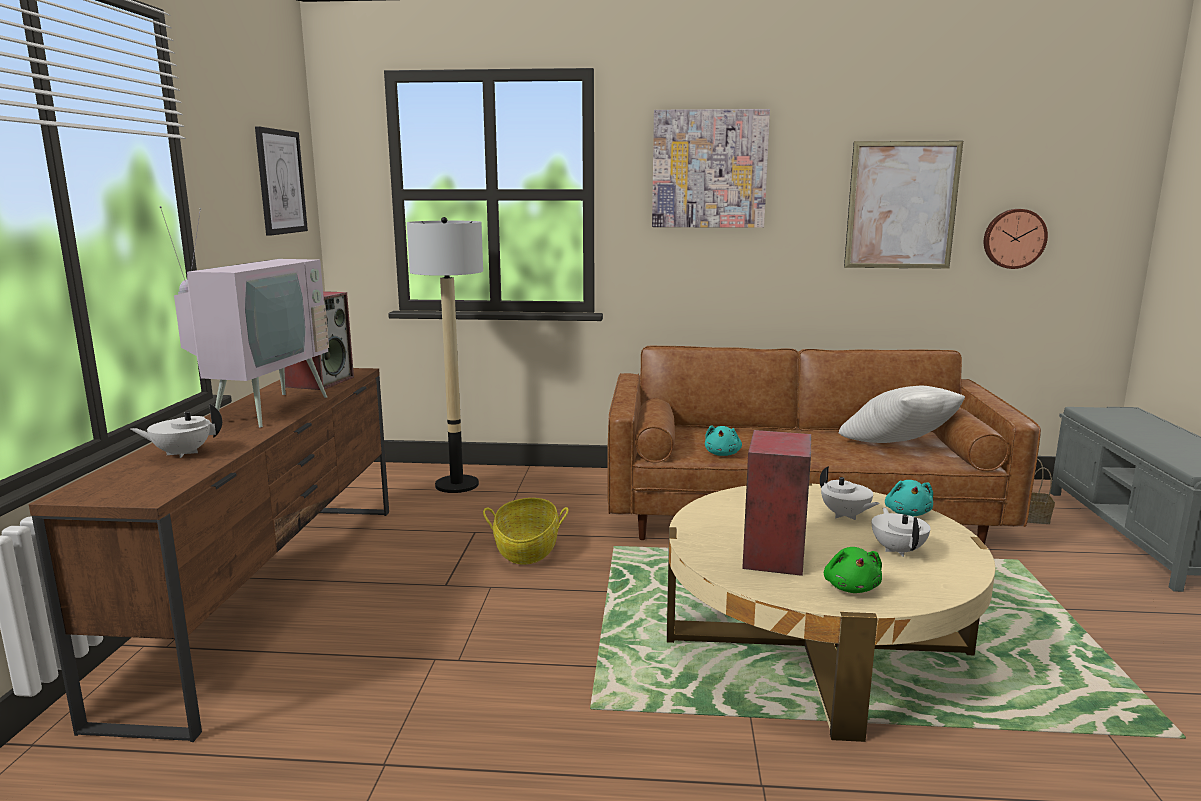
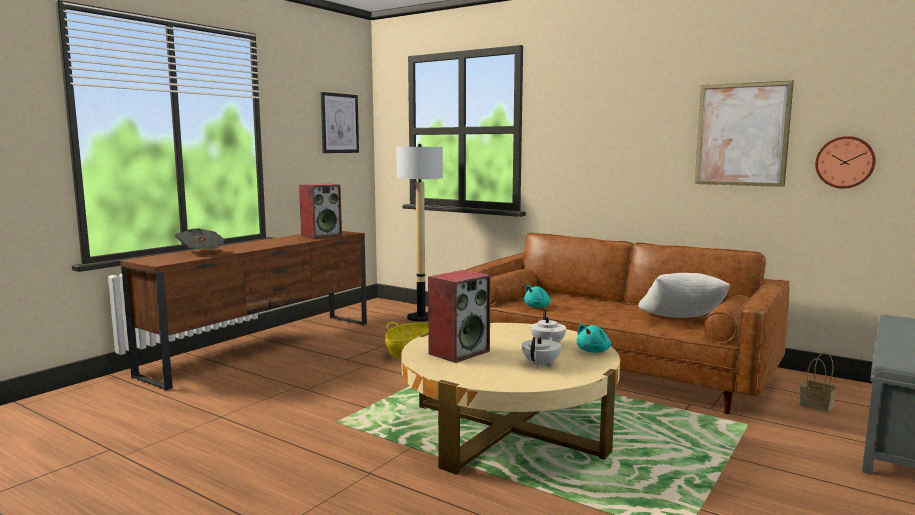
camera: 30 degrees right, 5 degrees down
(182, 453) = (202, 252): white teapot -> newspaper
(263, 408) = (271, 242): television -> none
(709, 169) = (595, 110): picture -> none
(851, 587) = (471, 372): green plush toy -> none

